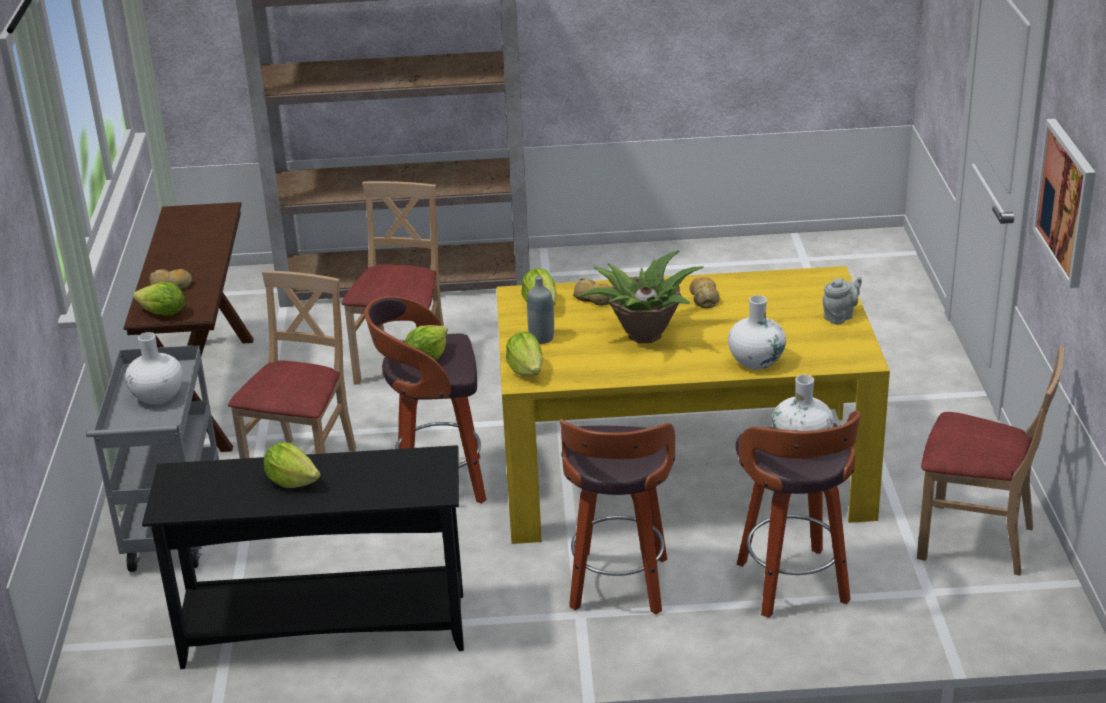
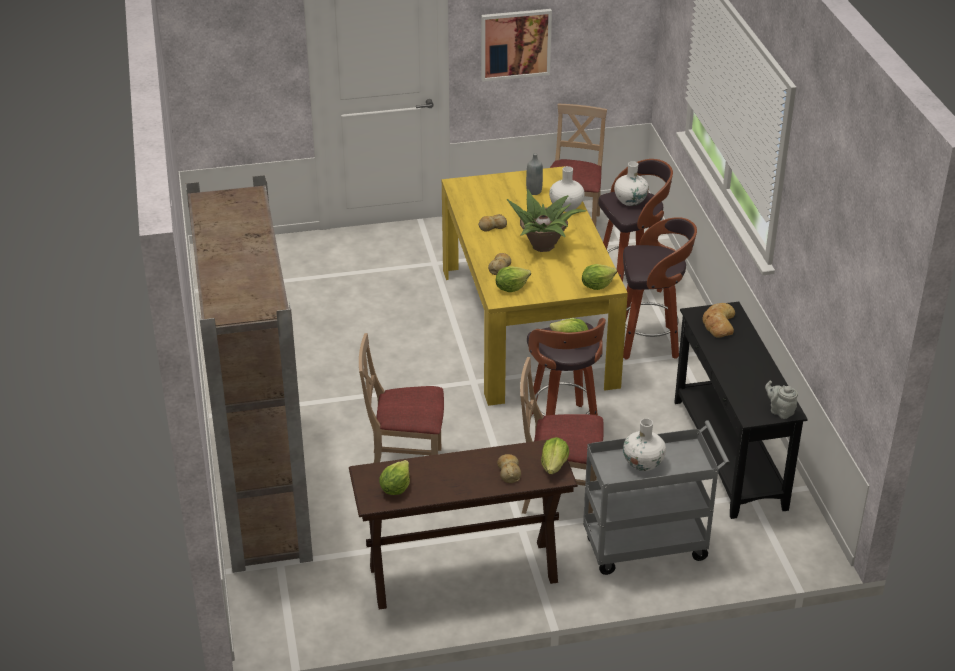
camera: 100 degrees left, 5 degrees up
(292, 481) = (741, 365): lettuce -> lettuce (395, 488)
(404, 474) = (718, 324): none -> bread
(541, 338) = (556, 283): grey bottle -> grey bottle (534, 191)
(840, 316) = (507, 180): grey teapot -> grey teapot (780, 411)

